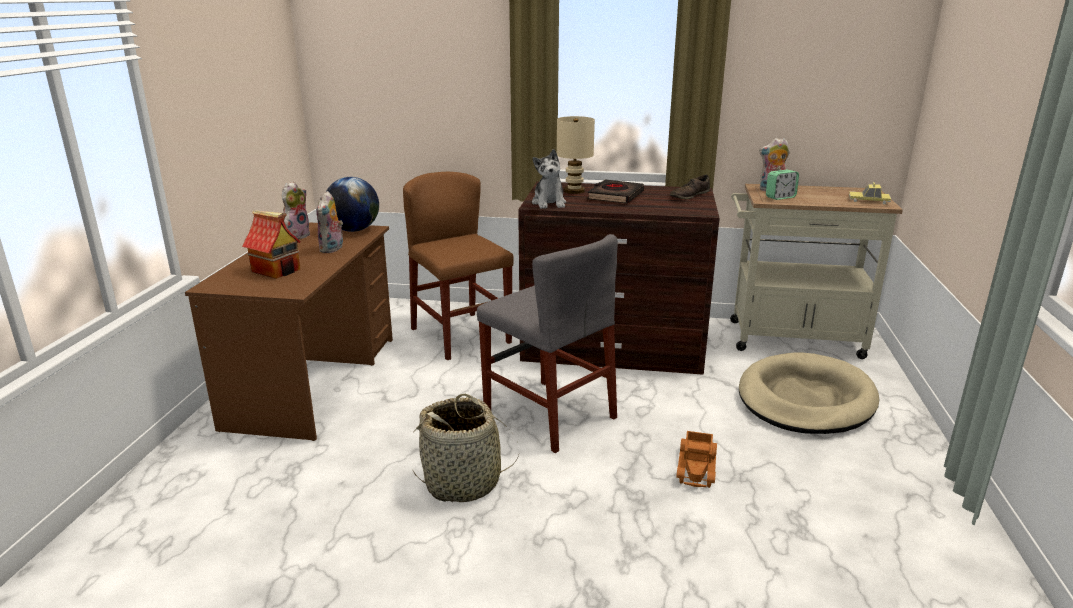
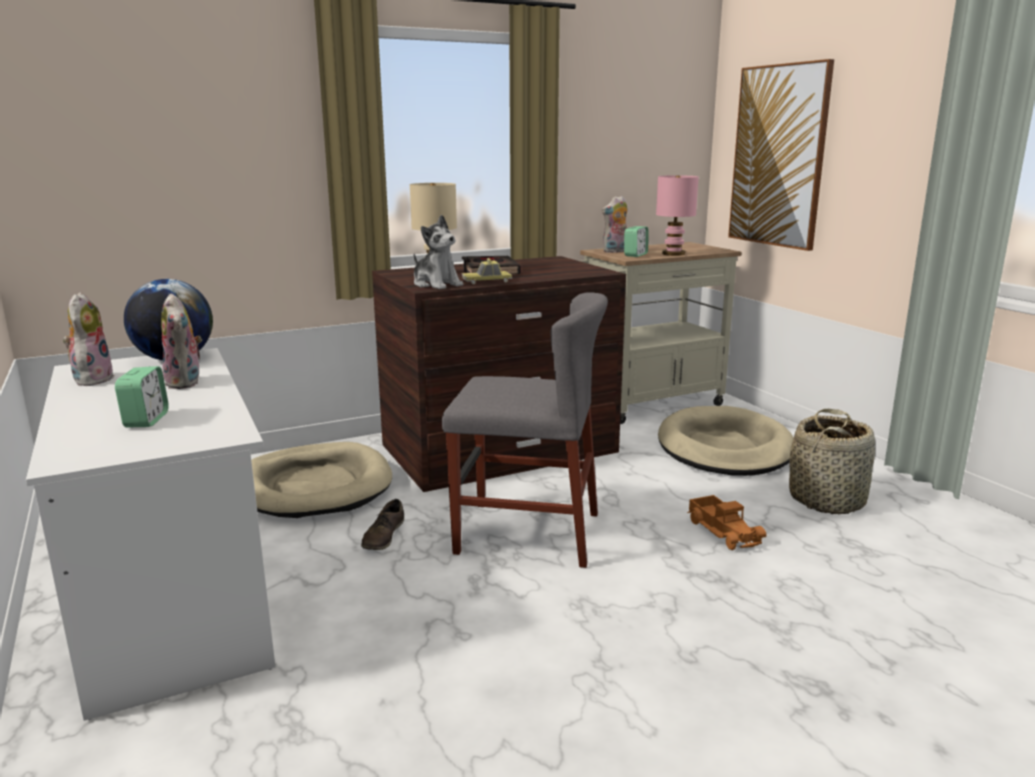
camera: 35 degrees left, 5 degrees down
(277, 270) = (146, 420): toy house -> alarm clock
(315, 381) = (173, 597): brown desk -> white desk
(460, 335) = (315, 486): brown chair -> beige dog bed
(463, 482) = (533, 635): basket -> basket (827, 500)
(689, 195) = (557, 263): brown shoe -> brown shoe (383, 536)
(820, 201) = (673, 254): none -> pink table lamp
(868, 200) = (704, 249): toy car -> toy car (487, 281)
(957, 114) = (779, 156): none -> picture

